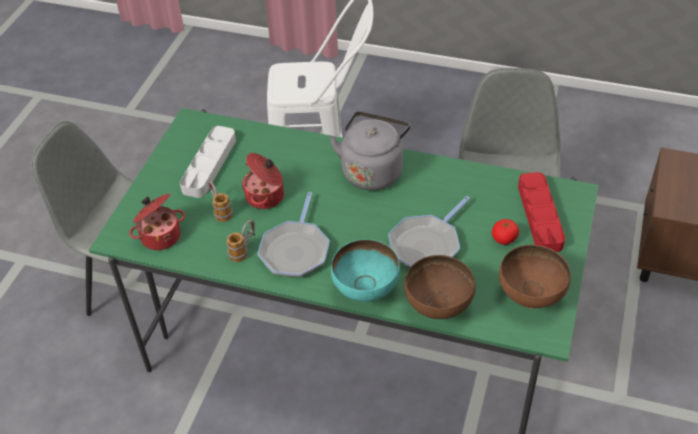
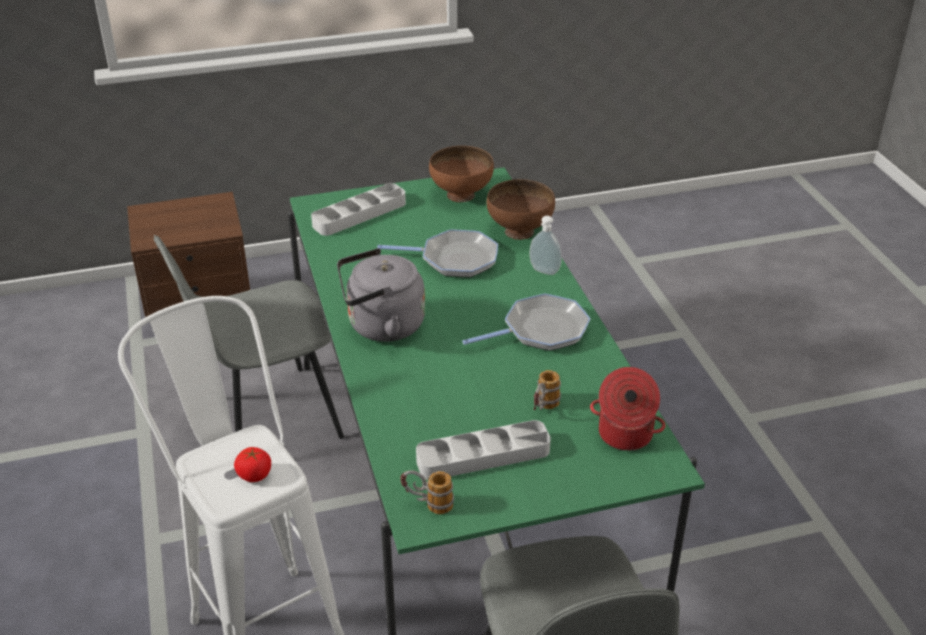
camera: 125 degrees left, 10 degrees down
(244, 250) = (576, 364): mug -> mug (427, 504)
(266, 196) = (490, 384): cooking pot -> none
(366, 291) = (543, 272): turquoise bowl -> soap dispenser
(504, 239) = (407, 223): tomato -> tomato (254, 475)
(539, 215) = (359, 214): red tray -> grey tray

